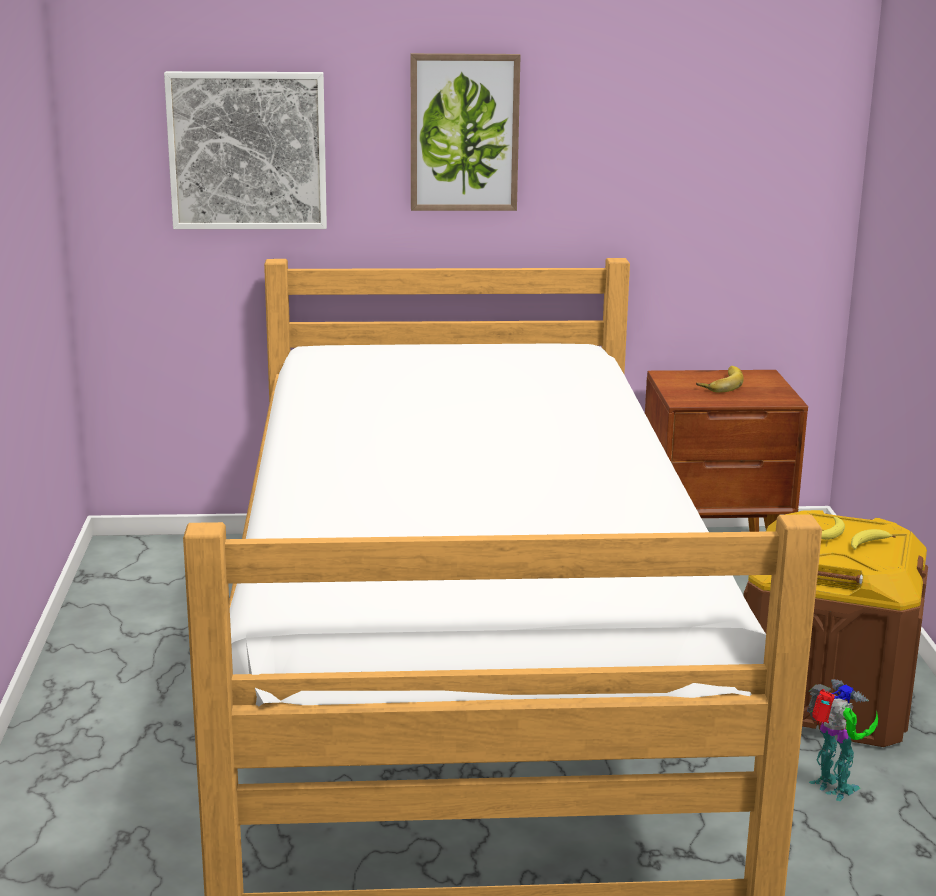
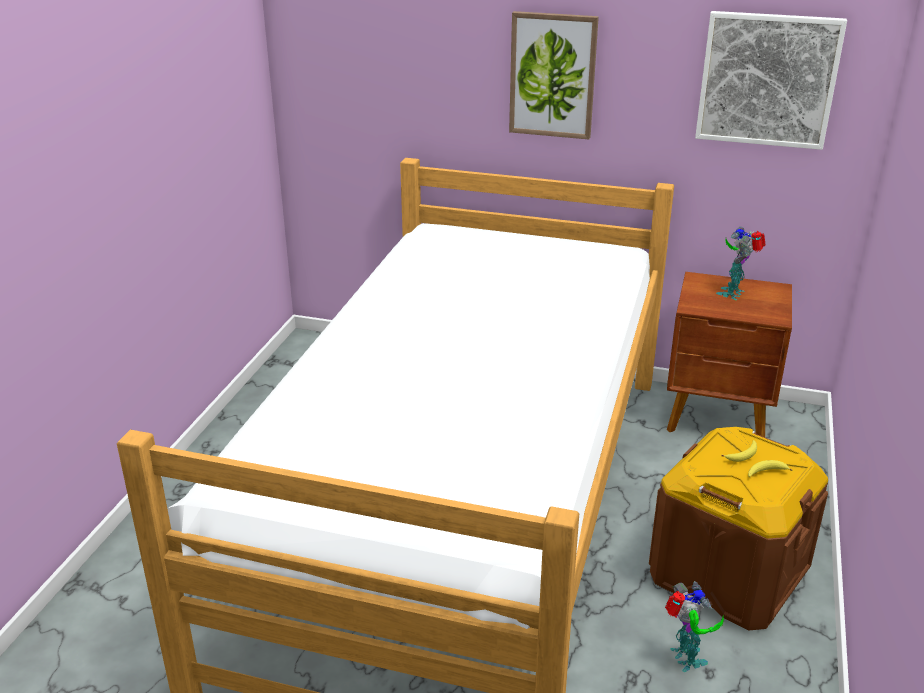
camera: 20 degrees right, 10 degrees up
(247, 150) = (394, 77): picture -> picture (767, 80)
(720, 383) = (734, 293): banana -> toy robot

